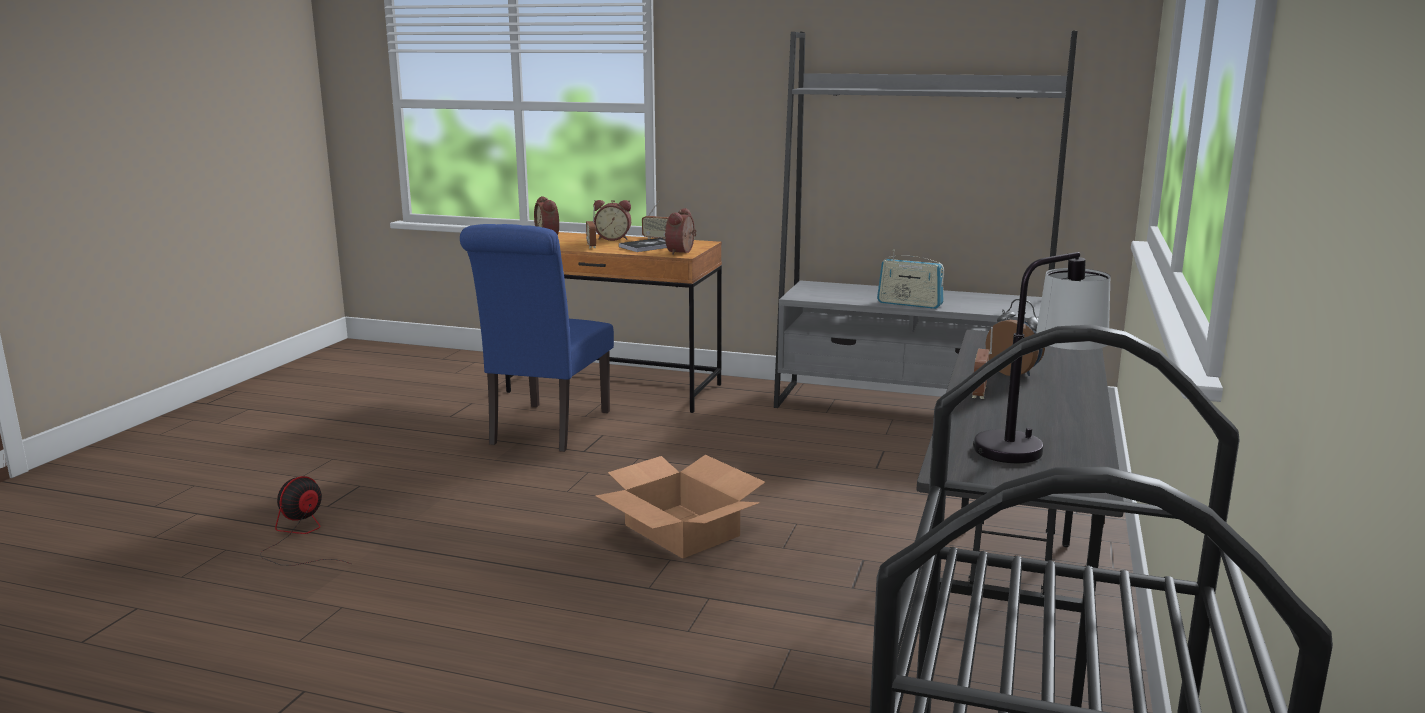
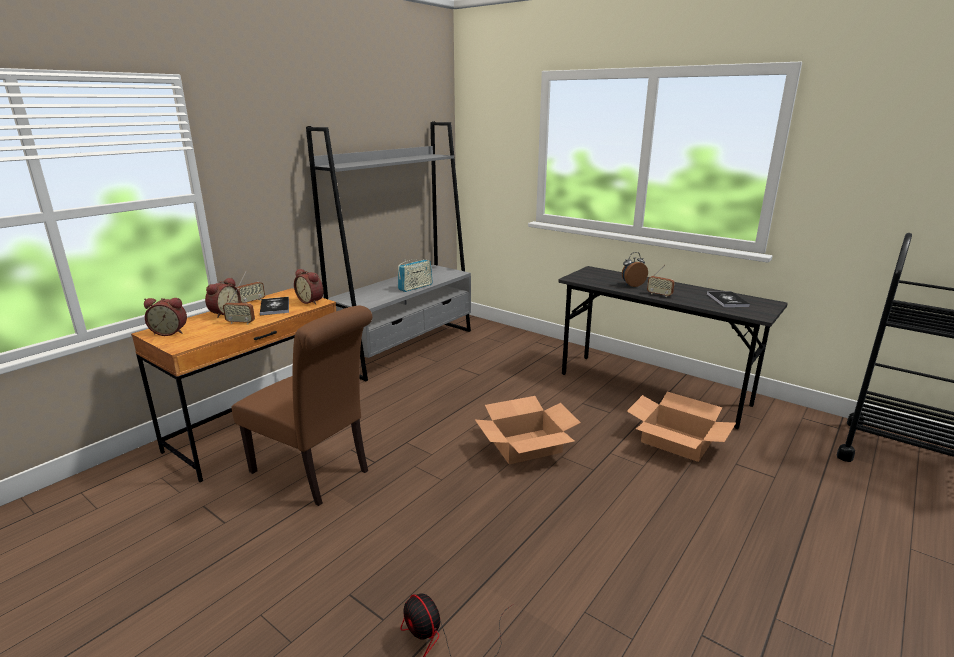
camera: 70 degrees left, 5 degrees up
(546, 430) = (315, 473): blue chair -> brown chair
(797, 662) = (676, 441): none -> cardboard box
(1033, 445) = (727, 300): table lamp -> book

